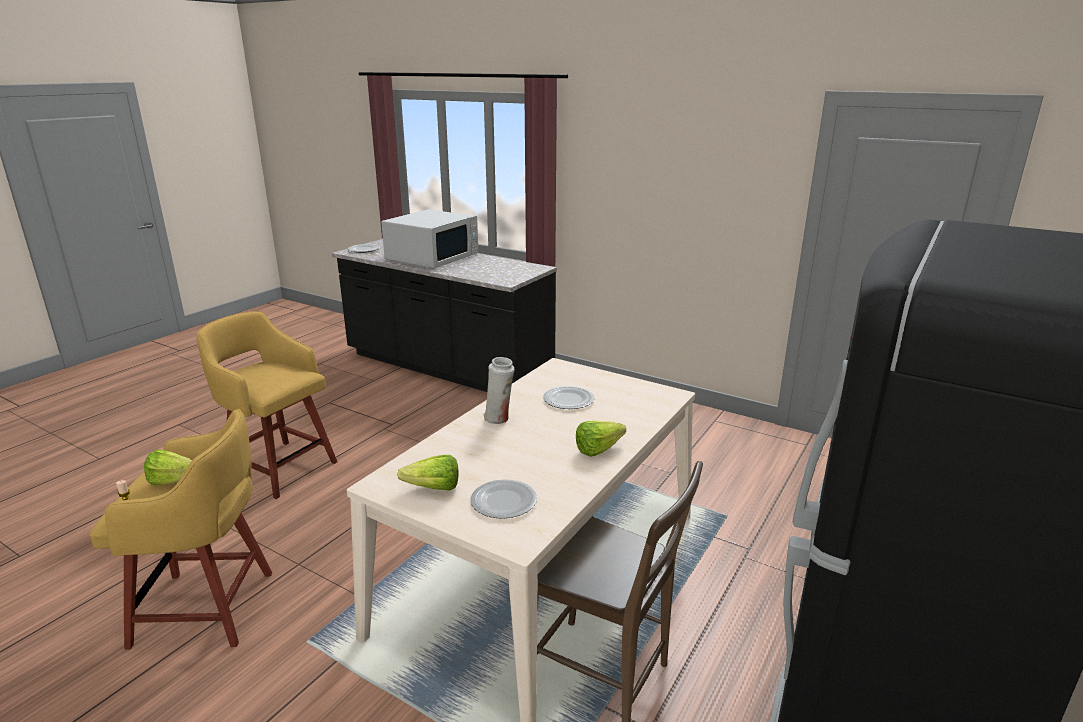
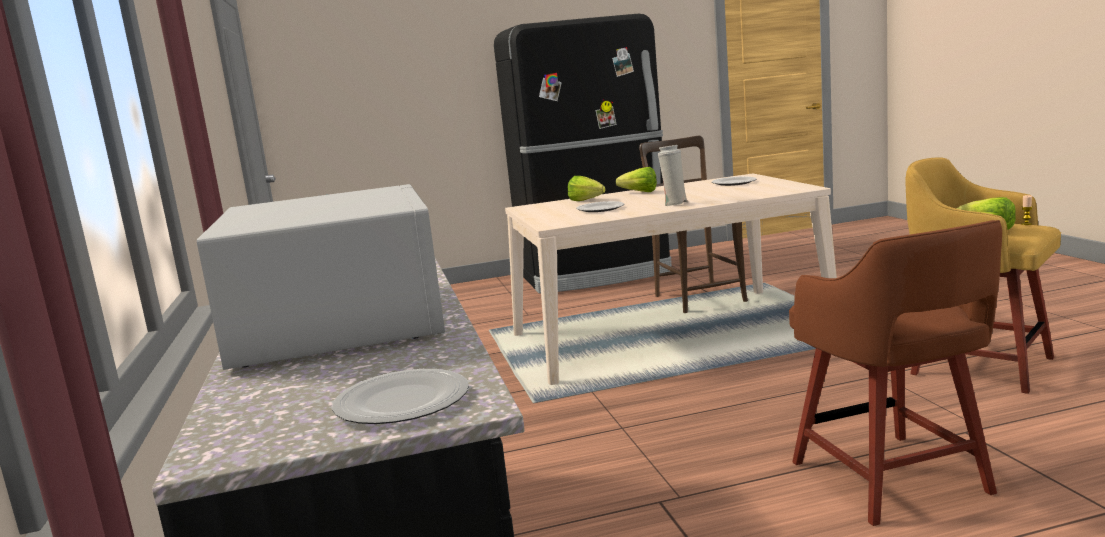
camera: 135 degrees left, 10 degrees down
(279, 467) = (892, 480): yellow stool -> brown stool
(429, 488) = (773, 186): lettuce -> lettuce (588, 201)
(433, 257) = (339, 324): white microwave -> white microwave turned 90 degrees clockwise

